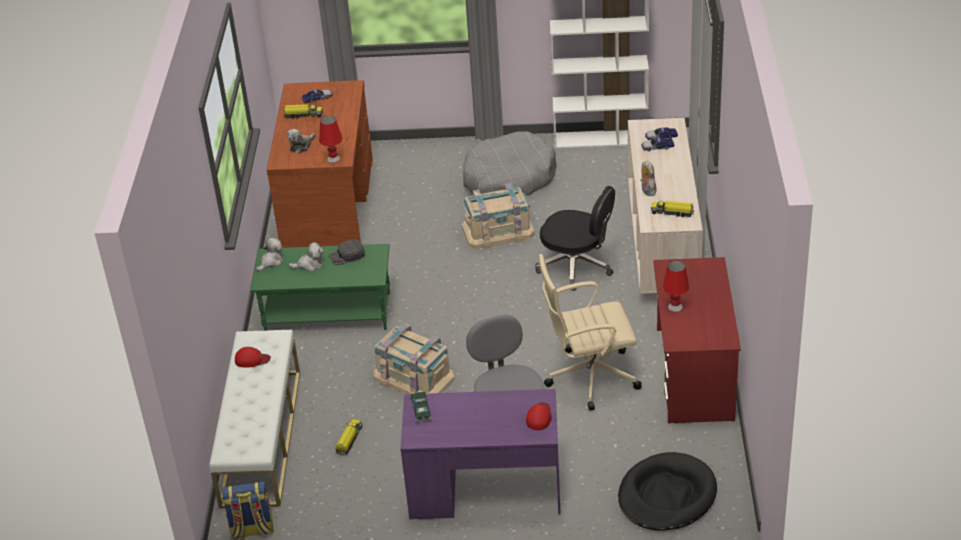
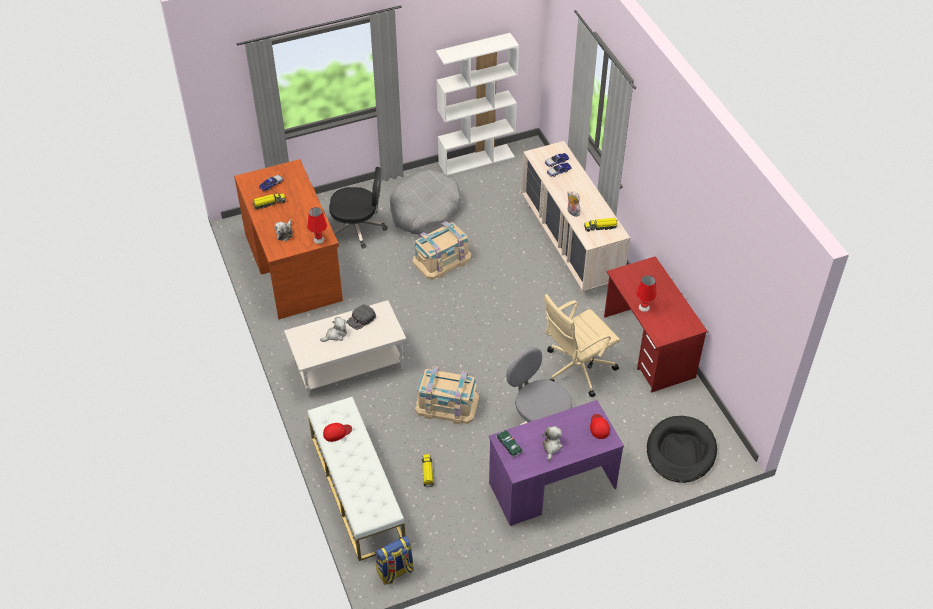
camera: 25 degrees left, 10 degrees up
(271, 262) = (302, 340): plush toy -> plush toy (551, 446)
(328, 313) = (349, 365): green coffee table -> white coffee table
(576, 266) = (517, 276): black office chair -> black office chair (358, 228)

